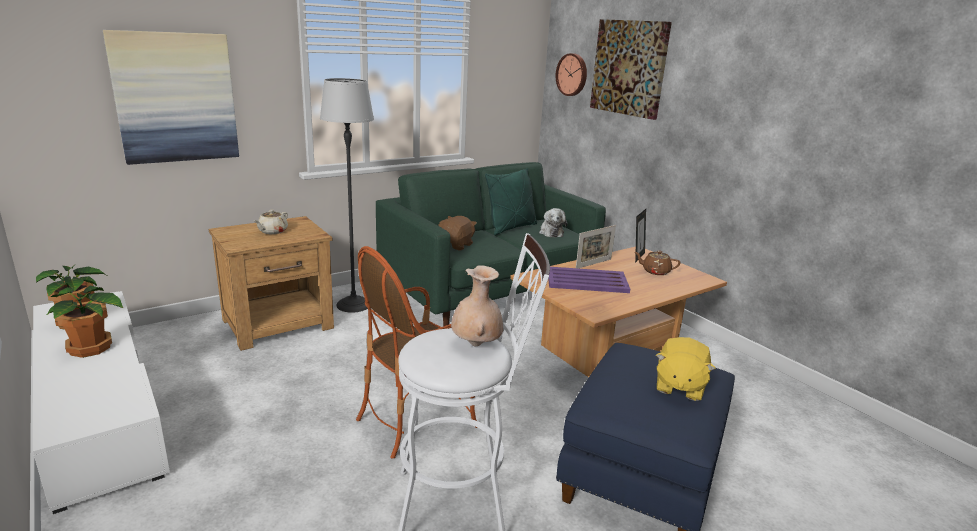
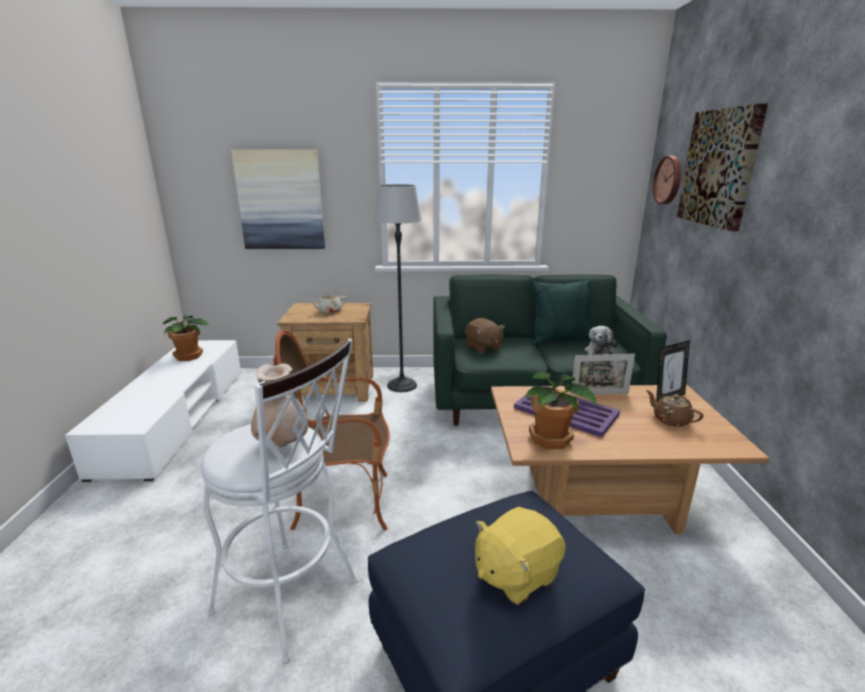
camera: 35 degrees right, 0 degrees up
(91, 349) = (172, 375): potted plant -> potted plant (551, 440)
(456, 245) = (483, 348): brown plush toy -> brown plush toy turned 90 degrees clockwise

